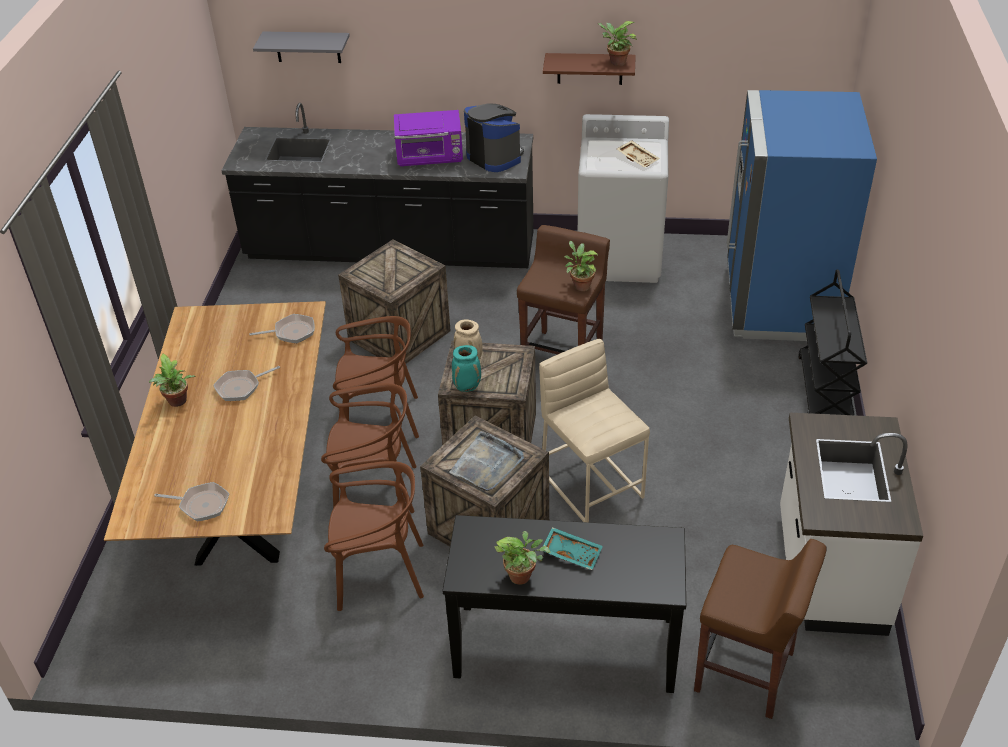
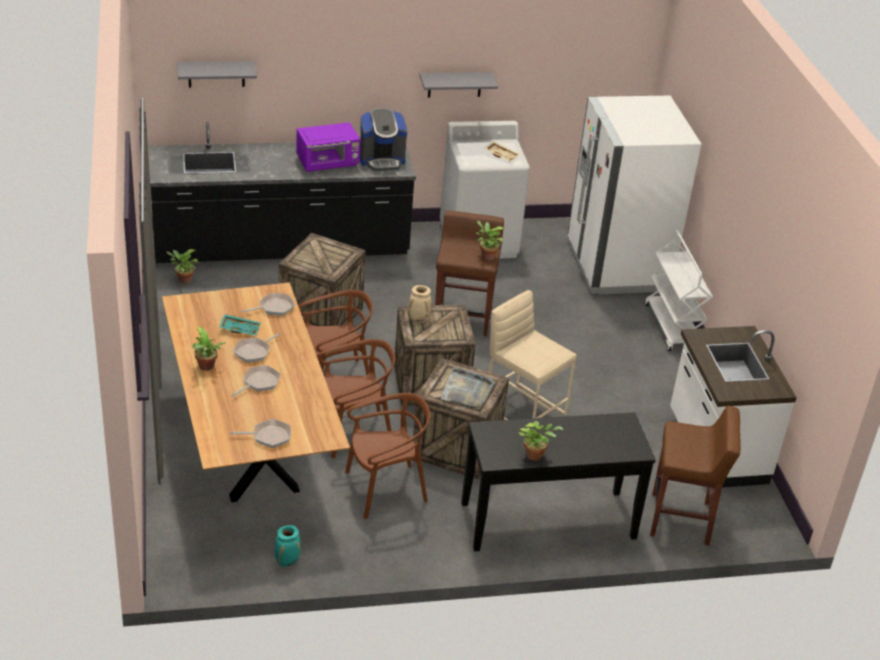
camera: 20 degrees left, 5 degrees down
(226, 429) = (259, 383): none -> frying pan
(467, 387) = (426, 338): turquoise vase -> turquoise vase (287, 561)
(494, 157) = (382, 160): coffee machine -> coffee machine turned 135 degrees clockwise
(572, 552) = (564, 436): turquoise tray -> turquoise tray (240, 329)
(590, 68) = (454, 84): brown shelf -> grey shelf
(616, 62) = (479, 79): potted plant -> potted plant (183, 280)
(779, 303) = (617, 266): blue fridge -> white fridge
(825, 391) = (672, 327): black cart -> white cart

